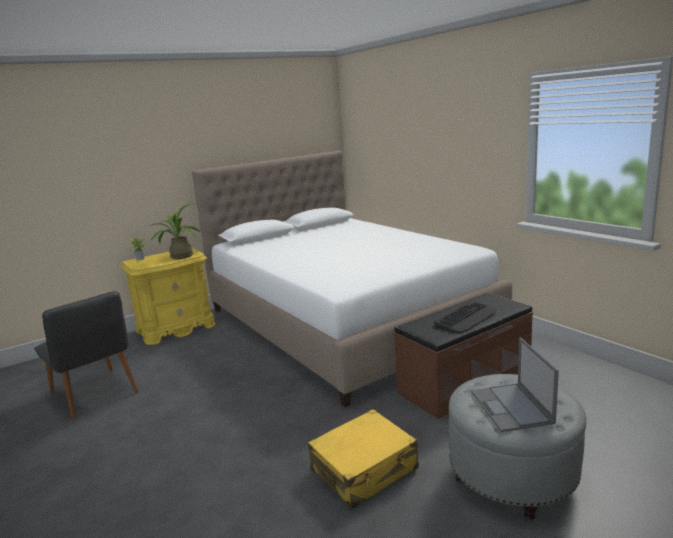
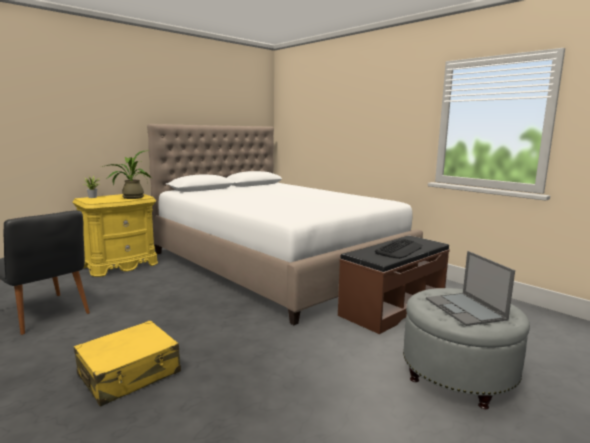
camera: 10 degrees left, 5 degrees down
(364, 470) = (325, 373): yellow suitcase -> yellow suitcase (130, 374)

